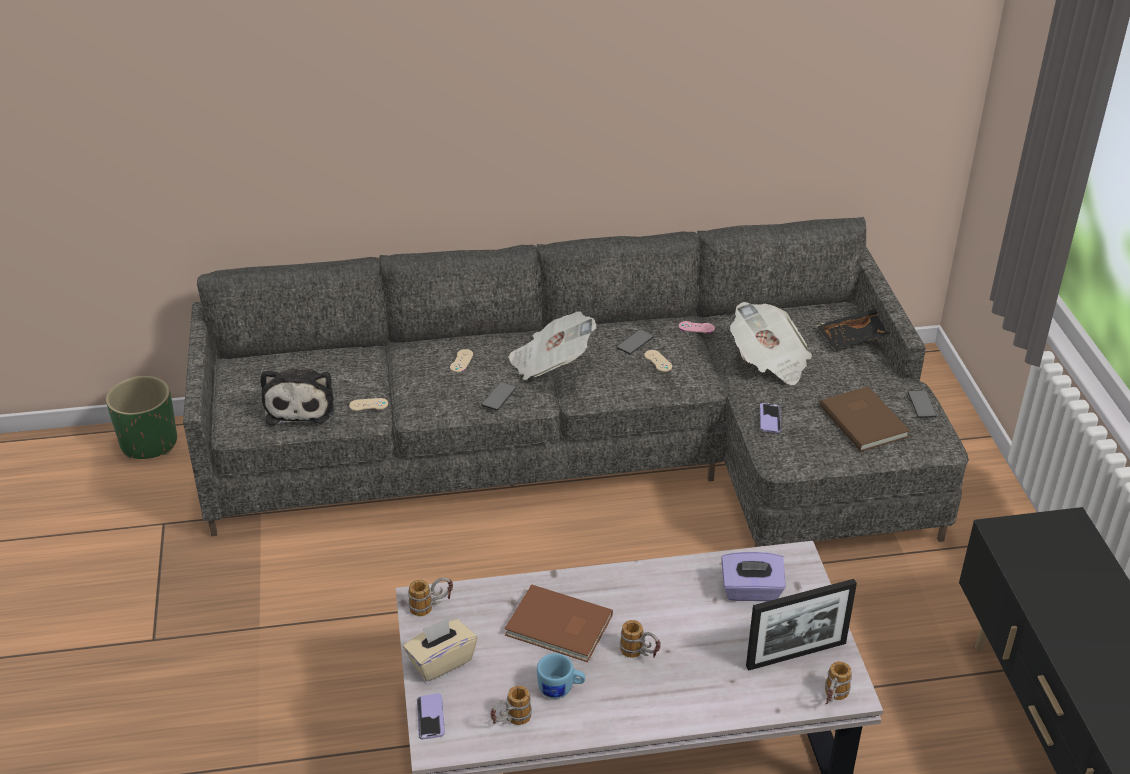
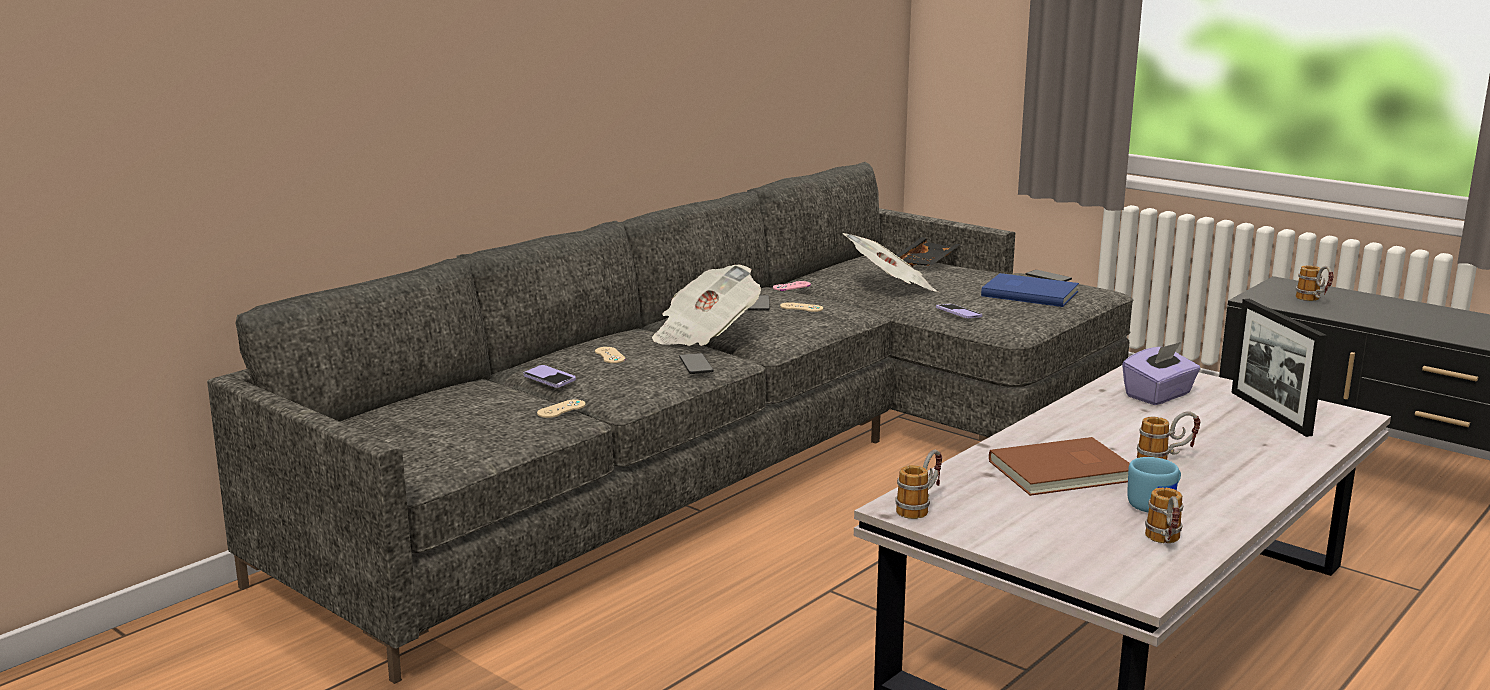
camera: 40 degrees left, 20 degrees down
(149, 443) = (162, 642): green planter -> none
(301, 405) = (478, 432): plush toy -> none
(430, 717) = (1091, 574): phone -> phone (549, 378)
(441, 661) = (1012, 535): beige tissue box -> none
(796, 654) = (1270, 413): picture frame -> picture frame turned 135 degrees clockwise
(833, 699) = (1350, 424): mug -> mug (1313, 300)
(865, 420) = (1029, 293): brown book -> blue book

